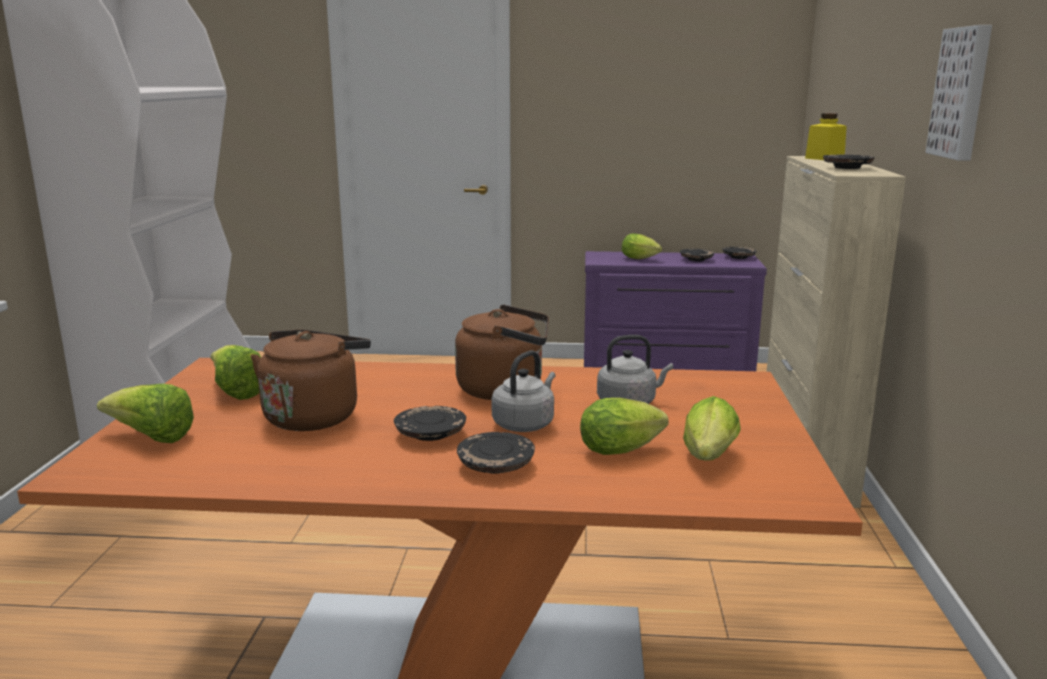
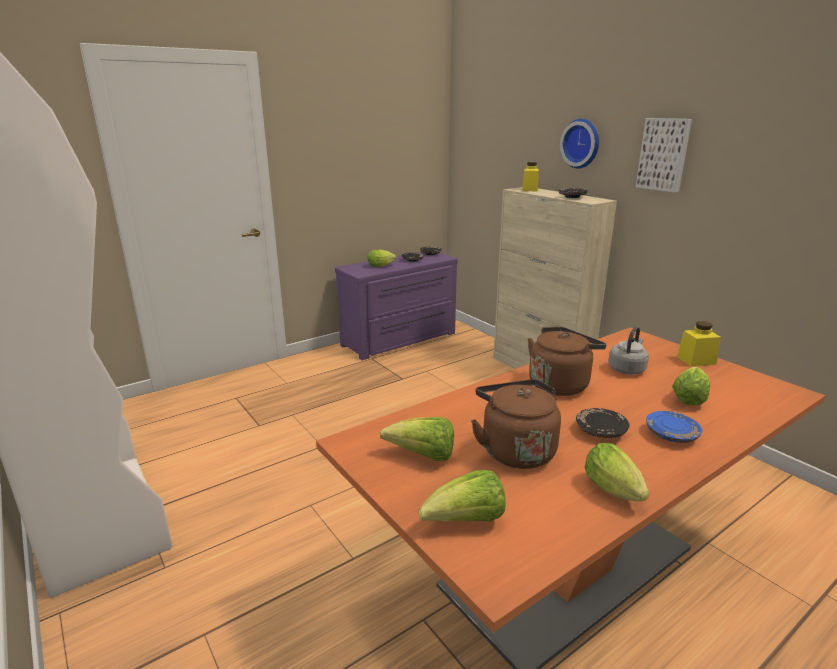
camera: 40 degrees left, 5 degrees up
(496, 465) = (671, 434): black plate -> blue plate
(525, 424) = (621, 402): grey kettle -> none
(708, 459) = (724, 388): lettuce -> lettuce (615, 492)
(760, 425) = (696, 360): none -> yellow jar
(897, 82) = (582, 143): none -> wall clock

